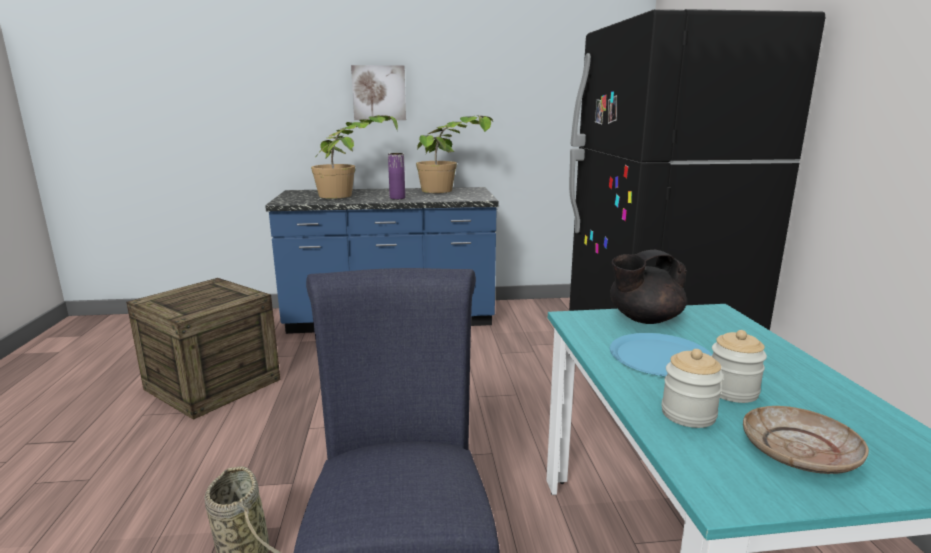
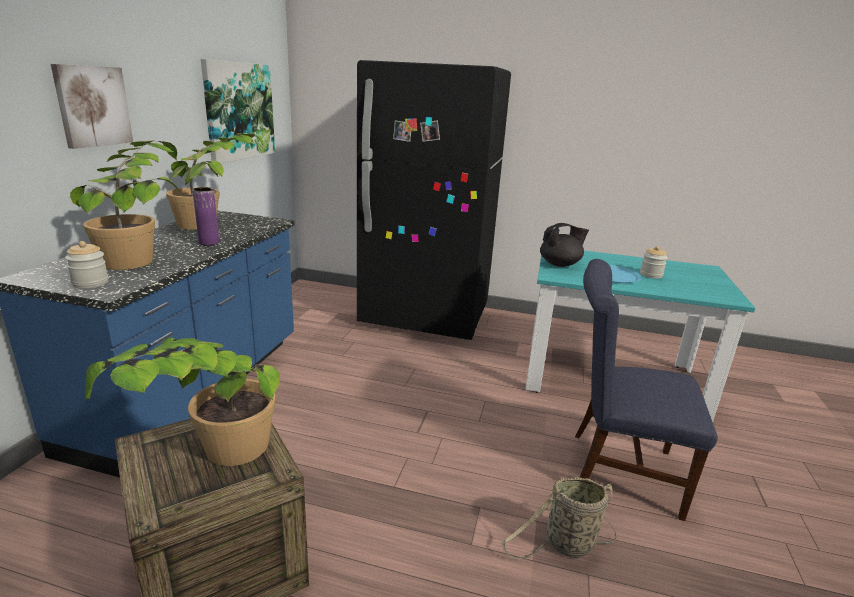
camera: 70 degrees left, 5 degrees up
(192, 300) = (208, 463): none -> potted plant
(547, 102) = (239, 111): none -> picture
(643, 319) = (560, 264): black teapot -> black teapot turned 105 degrees counterclockwise
(688, 414) = (673, 287): jar -> jar (90, 283)
(799, 452) = (700, 281): beige plate -> none

